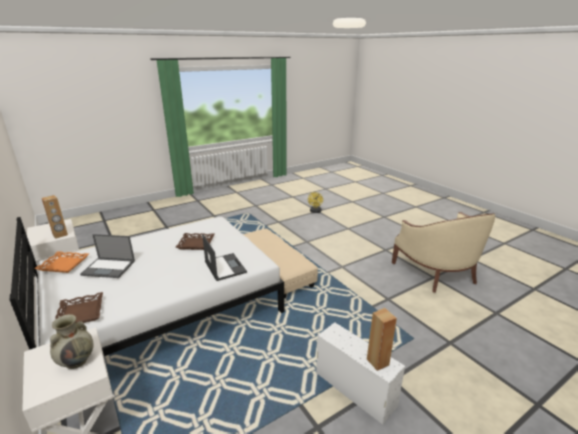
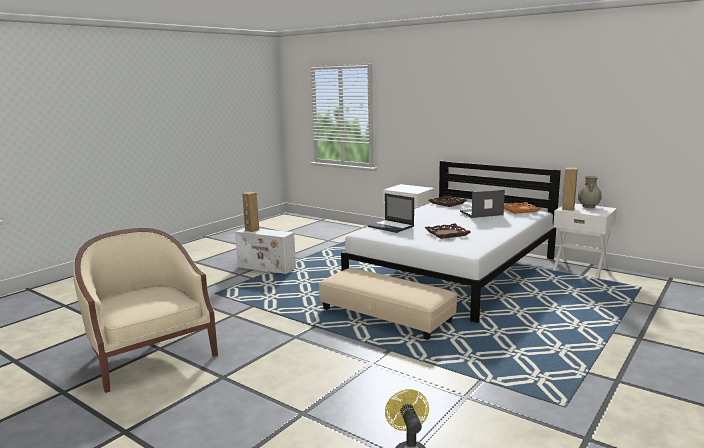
camera: 160 degrees right, 10 degrees down
(77, 360) = (404, 189): beige vase -> beige vase (588, 206)

